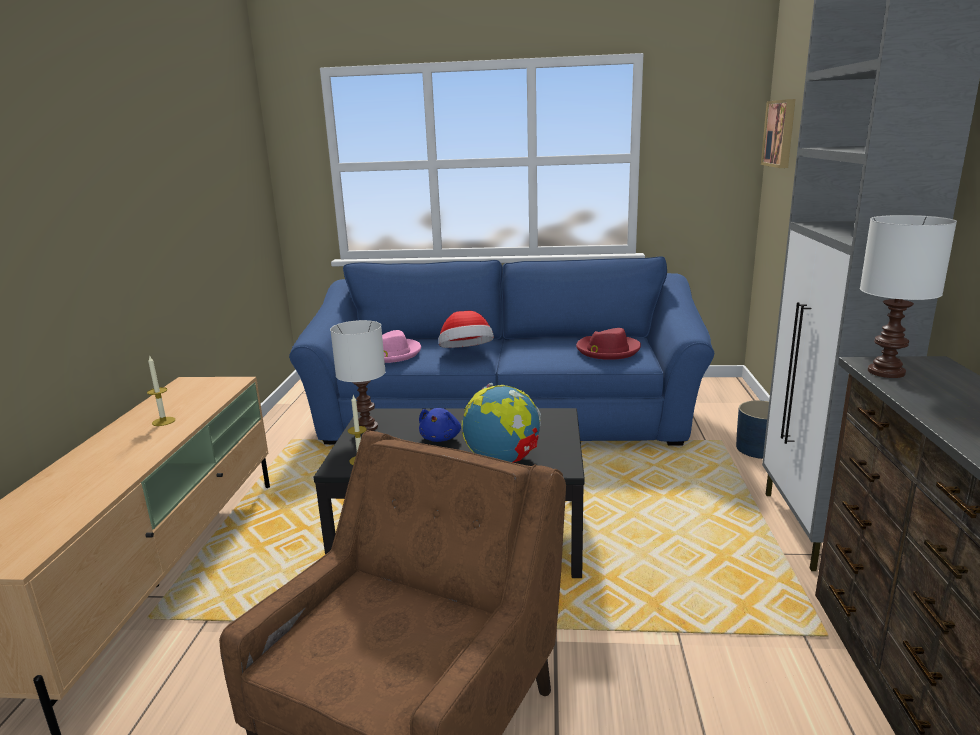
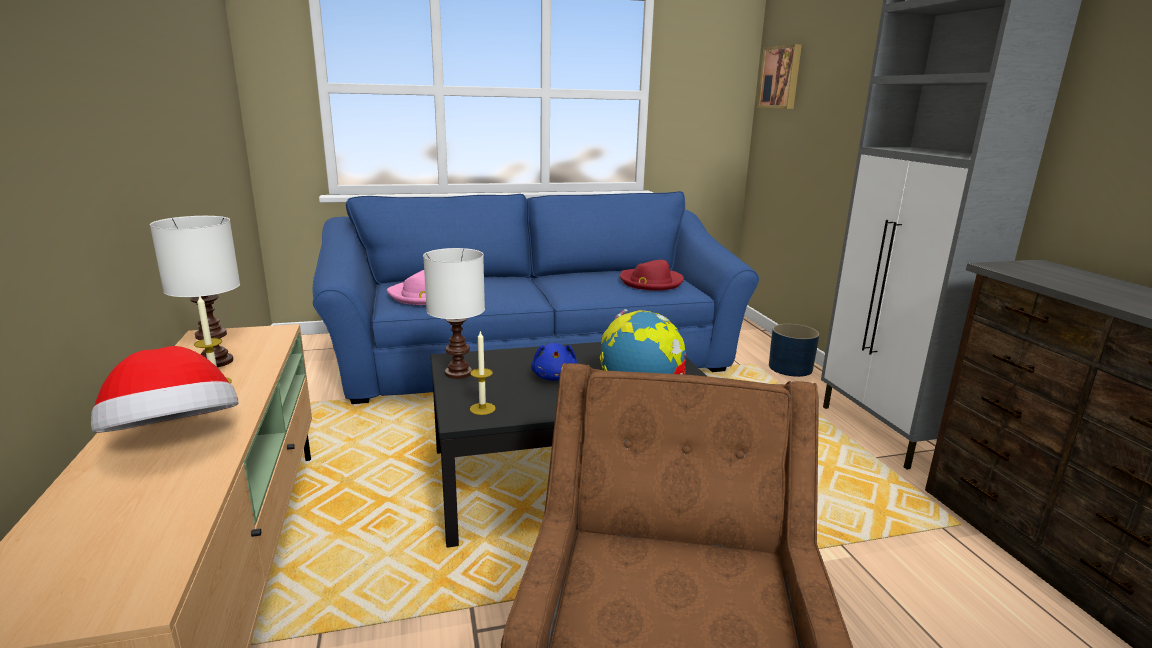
camera: 20 degrees left, 0 degrees up
(466, 353) = (511, 291): hat -> hat (175, 440)
(887, 372) = (1025, 273): white table lamp -> white table lamp (216, 362)

